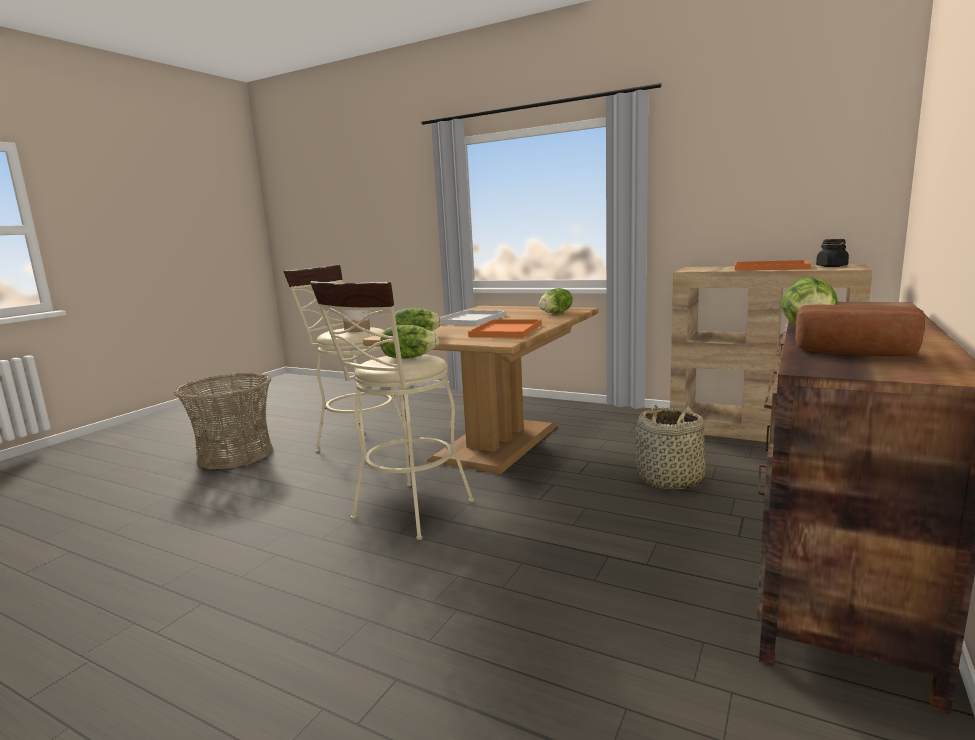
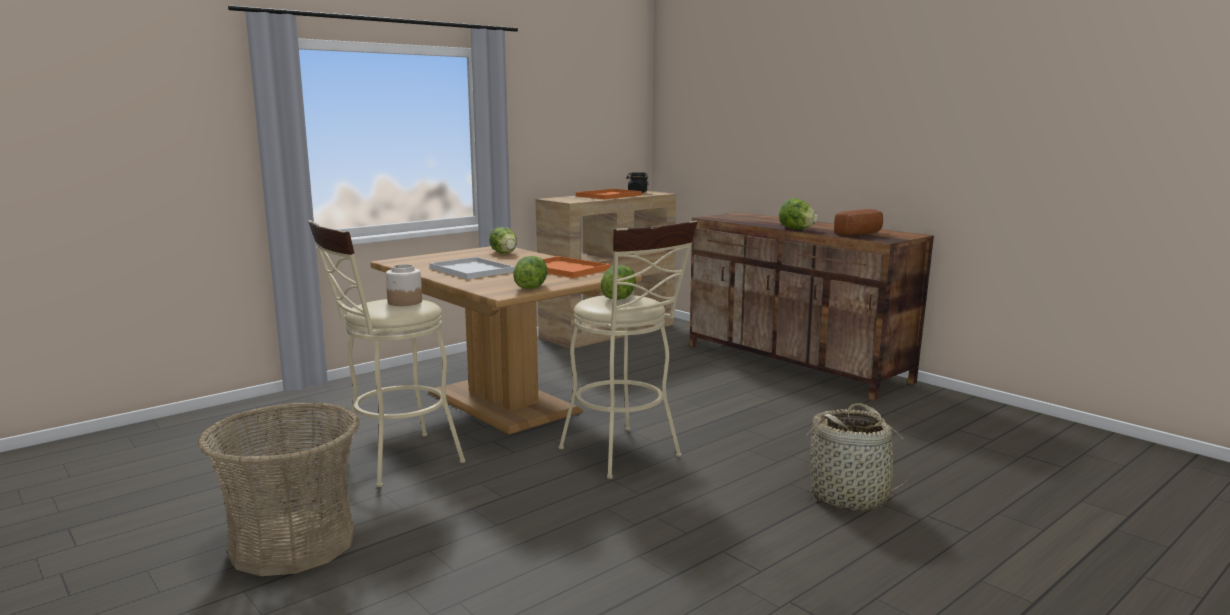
camera: 70 degrees left, 0 degrees up
(670, 480) = (662, 369): basket -> basket (850, 497)

